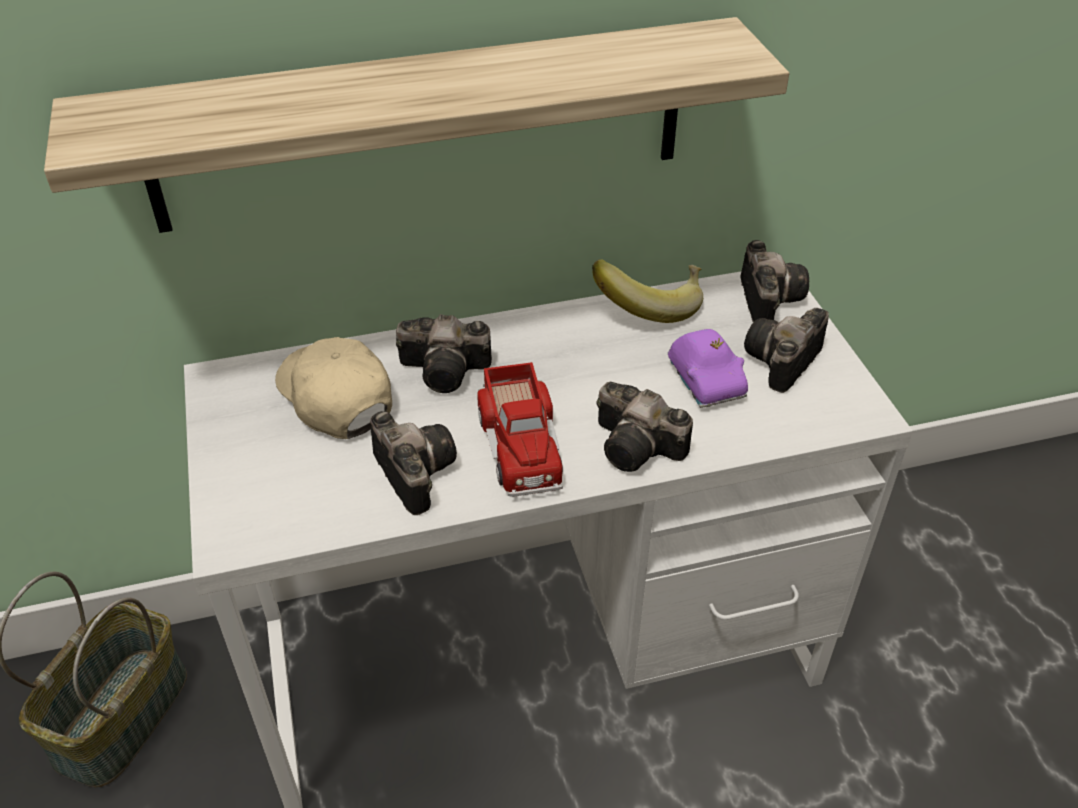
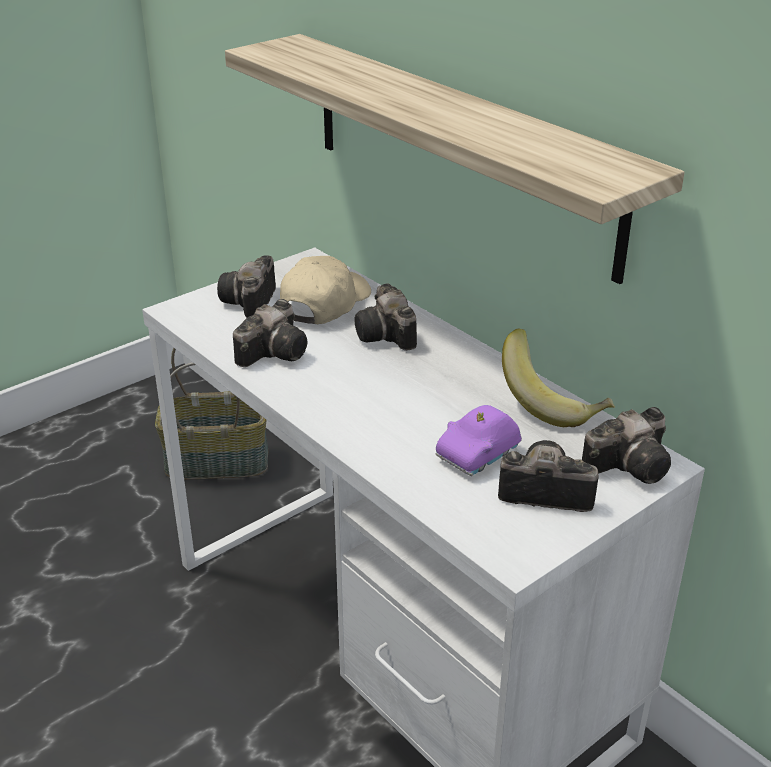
camera: 65 degrees right, 10 degrees down
(521, 443) = (334, 386): toy truck -> none
(640, 448) = (369, 439): camera -> camera (250, 303)

